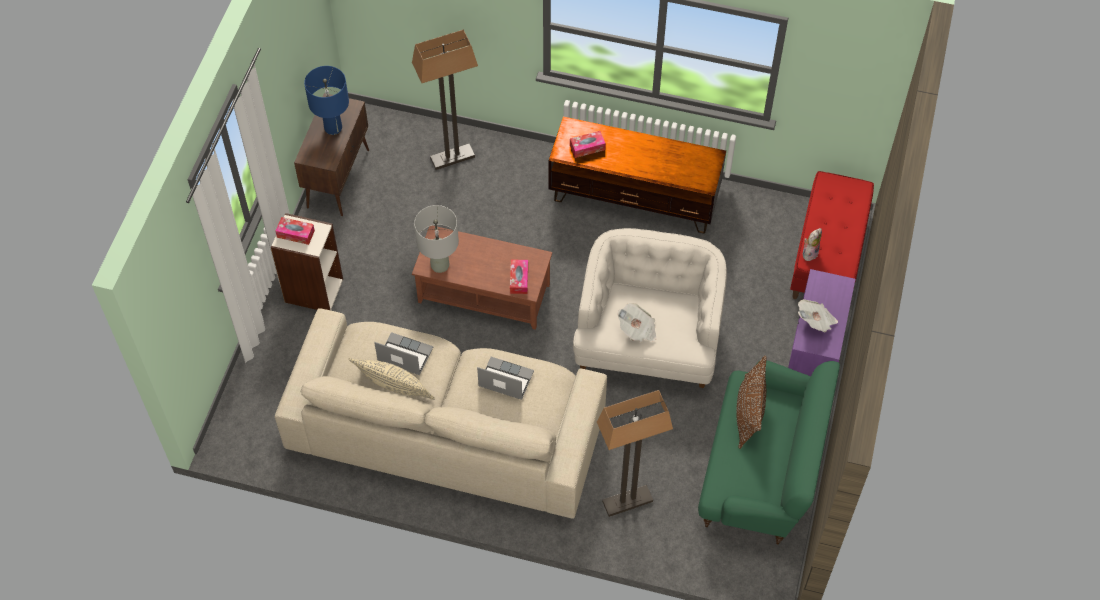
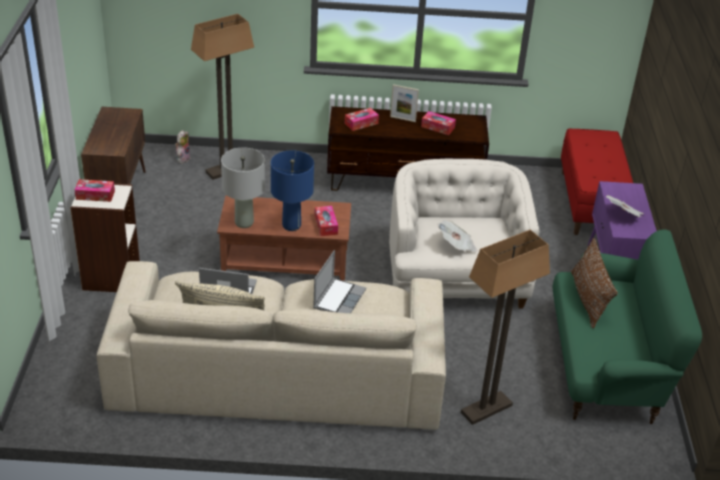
camera: 15 degrees left, 20 degrees down
(333, 128) = (115, 128): blue table lamp -> blue table lamp (291, 225)
(505, 379) = (339, 298): laptop -> laptop turned 105 degrees clockwise
(633, 145) = (402, 119): none -> picture frame
(667, 163) = (438, 127): none -> tissue box
(809, 252) = (587, 180): plush toy -> plush toy (182, 158)

